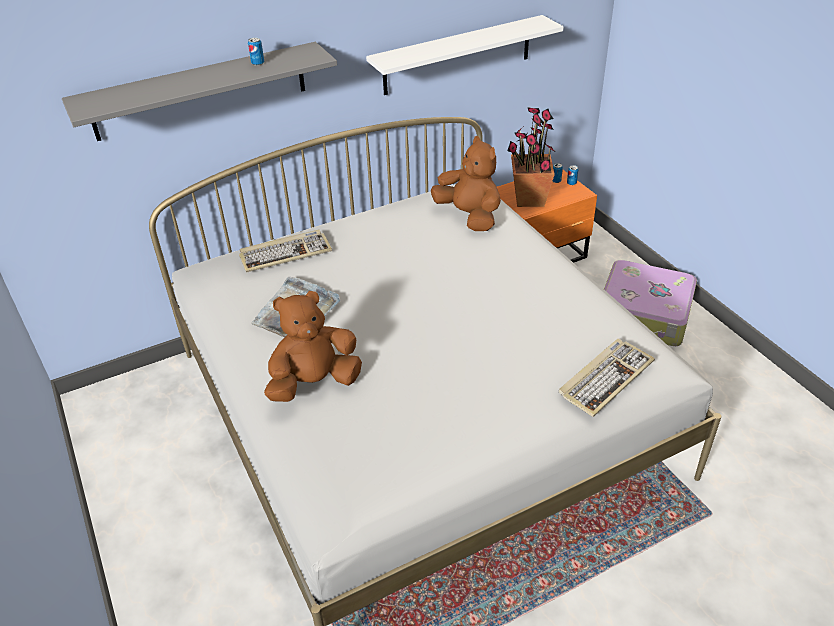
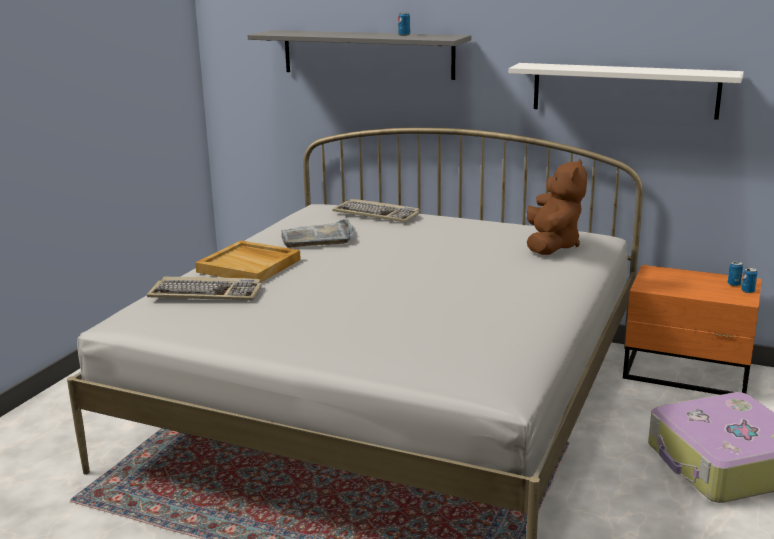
camera: 50 degrees right, 20 degrees down
(314, 383) = (250, 265): brown plush toy -> beige tray
(529, 199) = (675, 284): potted plant -> none
(605, 378) = (427, 356): keyboard -> keyboard (207, 293)

